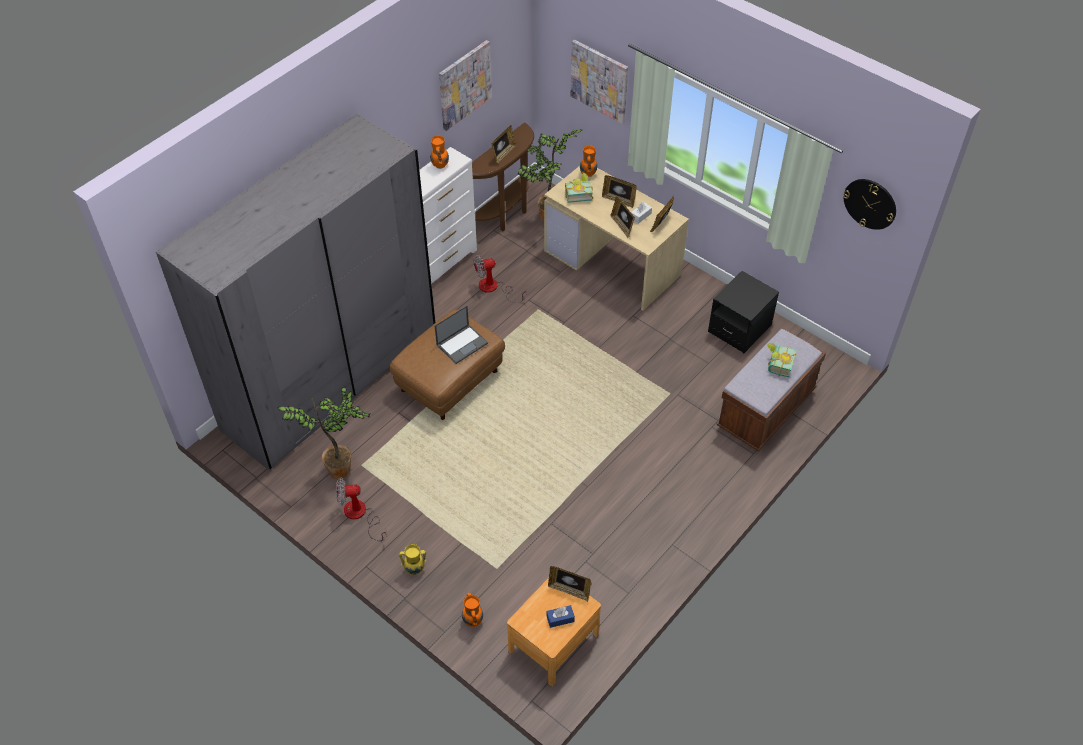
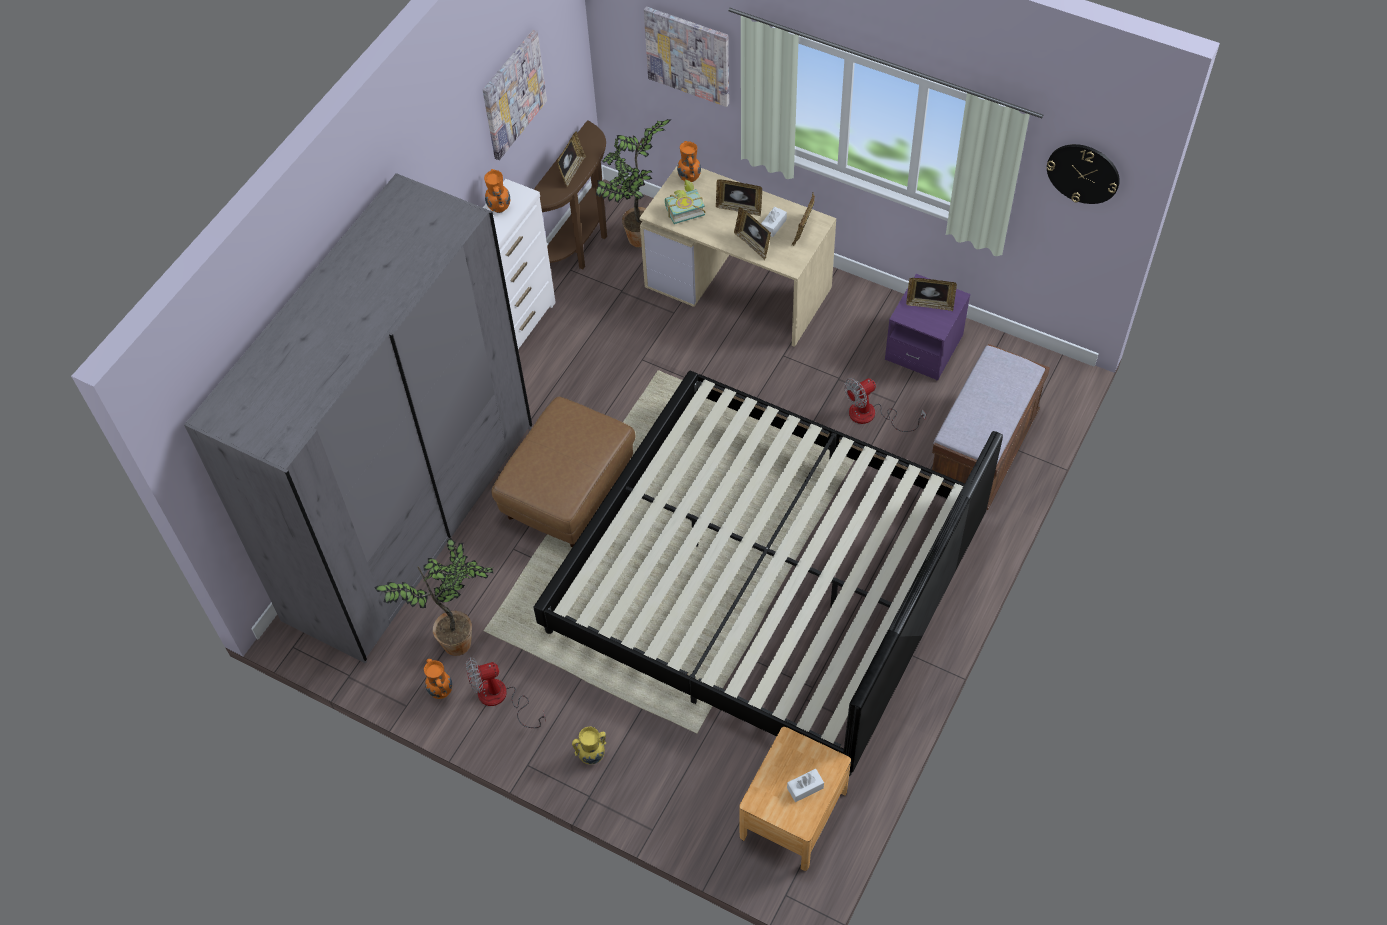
camera: 10 degrees left, 5 degrees up
(462, 343) = (581, 444): laptop -> none
(473, 620) = (684, 807): orange vase -> orange vase (441, 690)
(494, 288) = (593, 352): fan -> fan (872, 416)
(560, 619) = (805, 788): blue tissue box -> white tissue box
(569, 590) = (806, 748): picture frame -> picture frame (929, 304)
(577, 469) = (765, 579): none -> bed
(739, 328) = (924, 348): black nightstand -> purple nightstand
(777, 364) = (994, 395): book -> none

